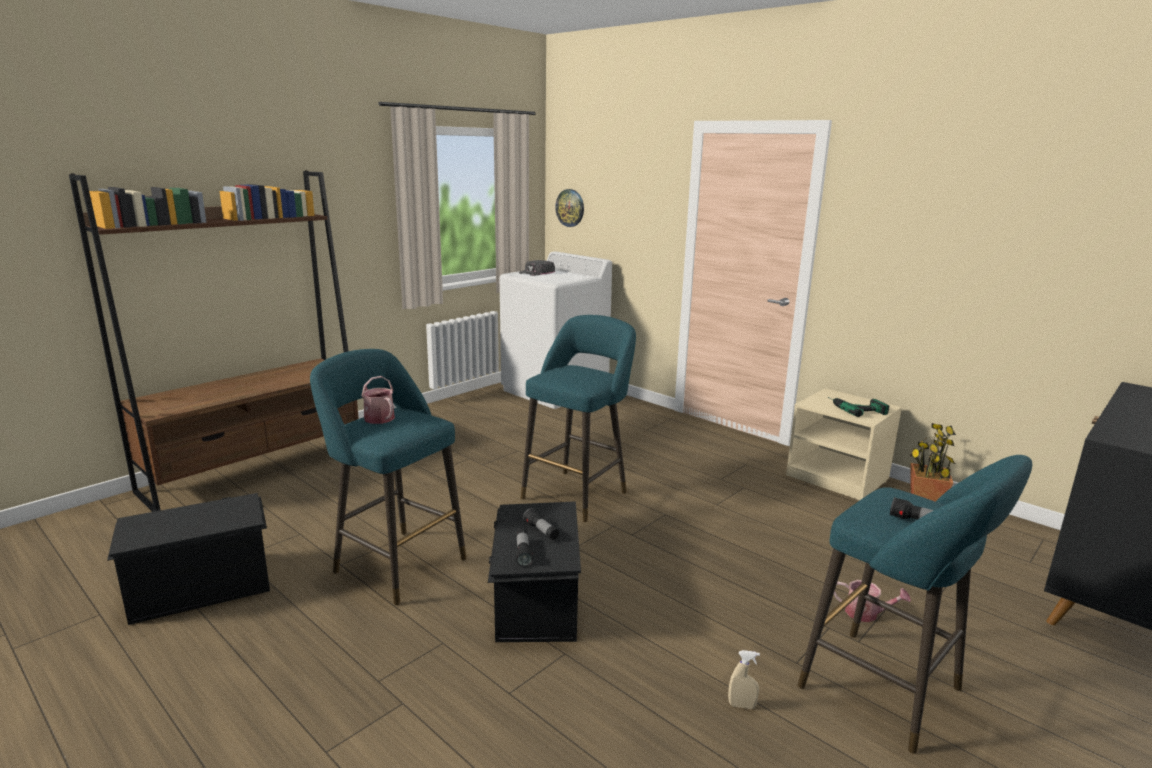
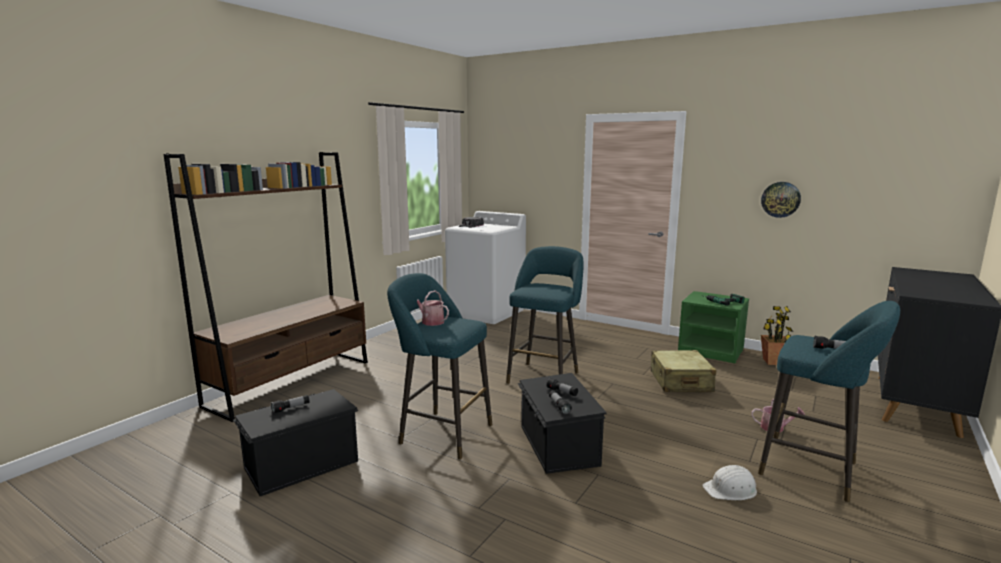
camera: 10 degrees left, 5 degrees down
(186, 516) = (291, 408): none -> flashlight
(570, 208) = (489, 179): wall clock -> wall clock (780, 199)
(741, 705) = (731, 489): beige spray bottle -> white hard hat
(764, 522) = (680, 382): none -> beige suitcase
(838, 477) = (711, 351): beige nightstand -> green nightstand

